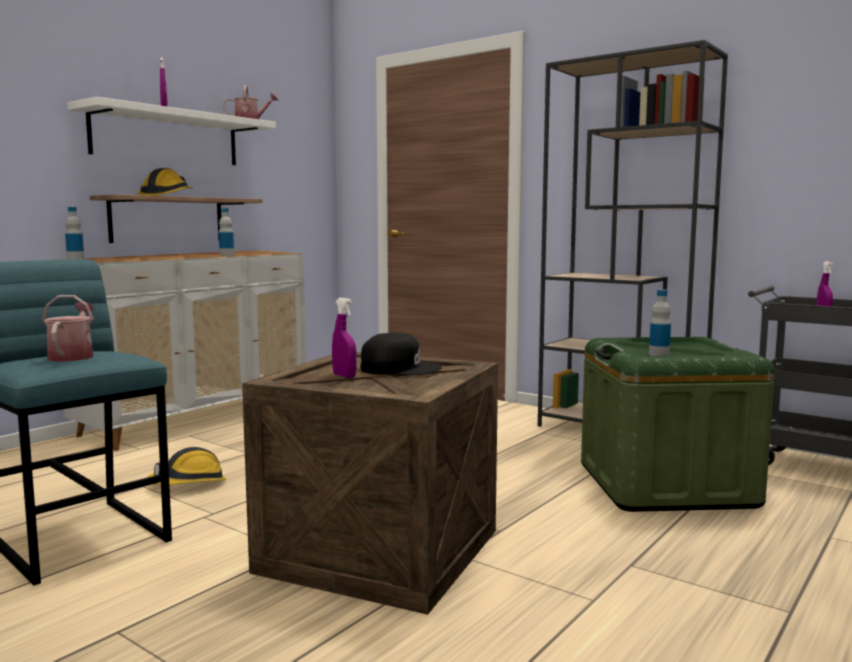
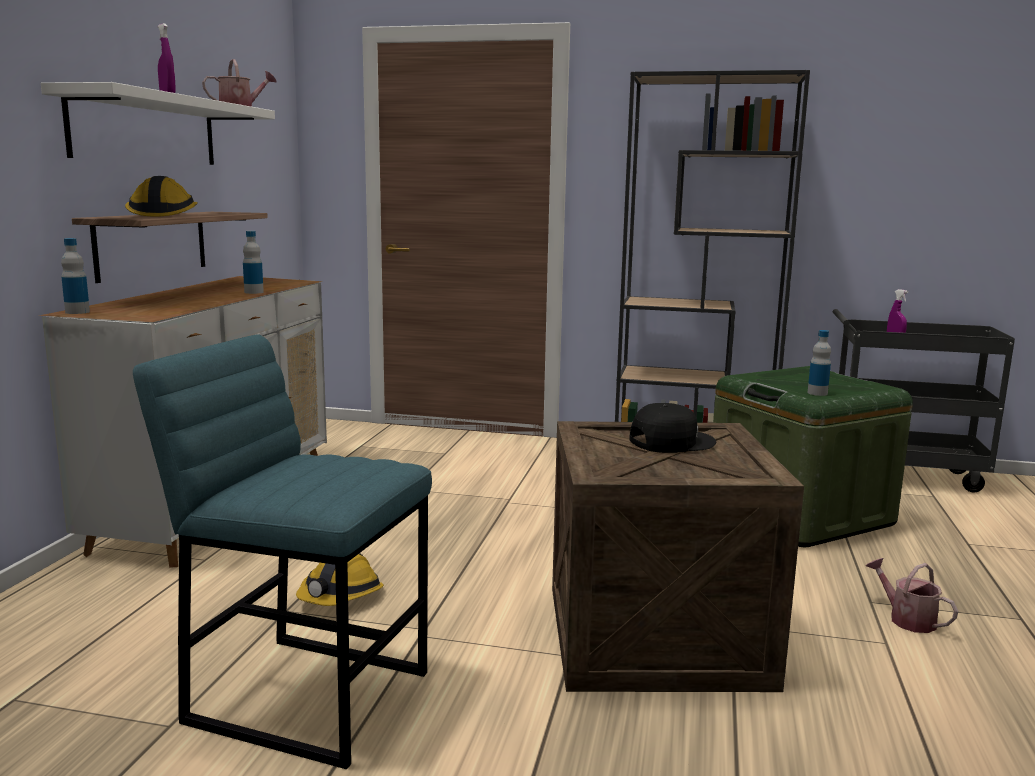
camera: 25 degrees left, 5 degrees up
(73, 356) = (325, 472): watering can -> watering can (906, 619)
(344, 376) = (646, 459): purple spray bottle -> none

